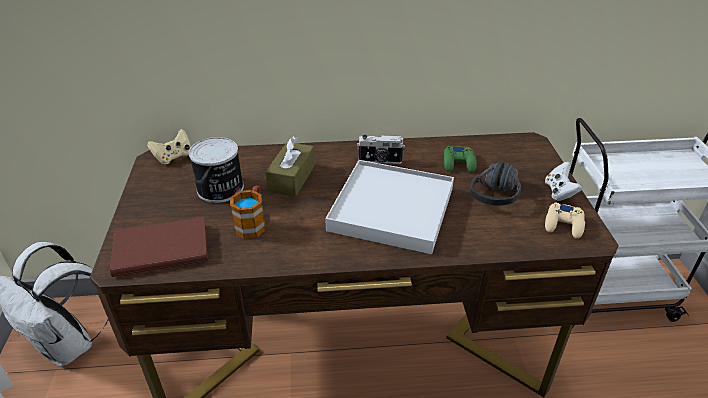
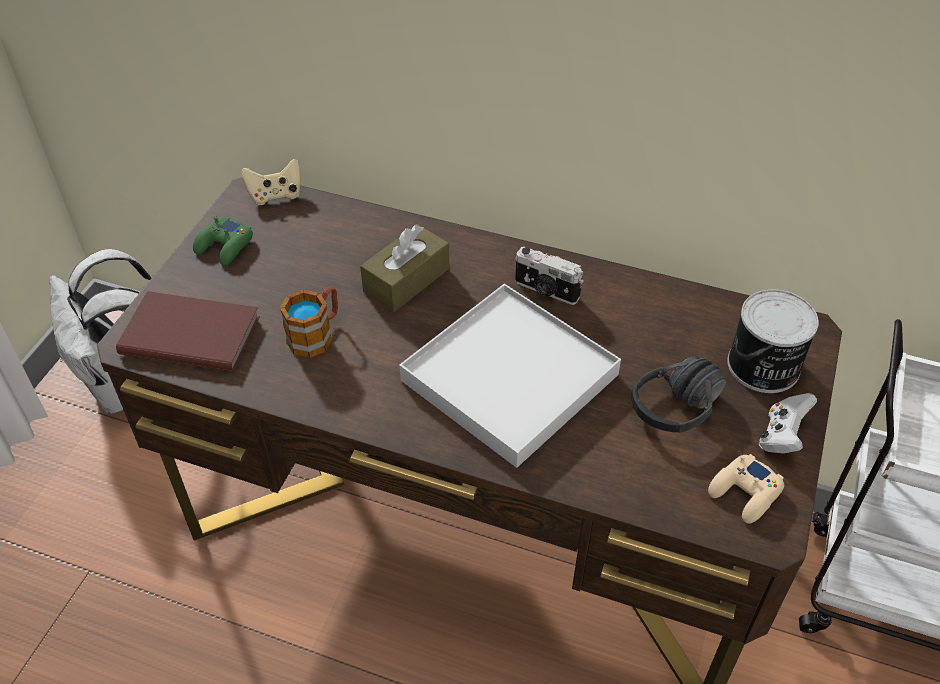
camera: 25 degrees right, 10 degrees up
(220, 189) = (306, 267): can -> can (763, 367)
(459, 163) = (661, 333): green game controller -> green game controller (224, 246)

